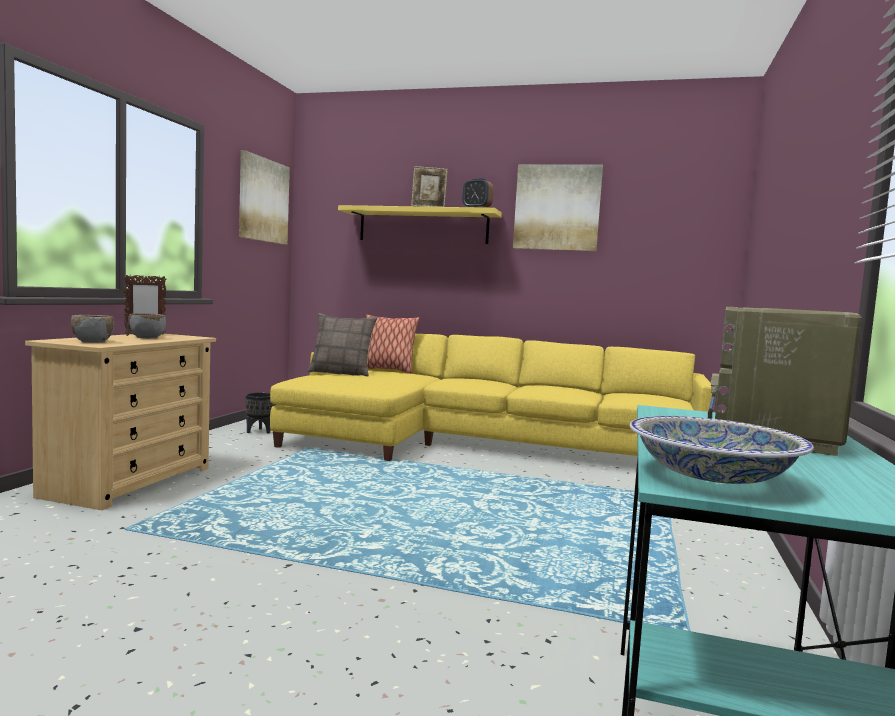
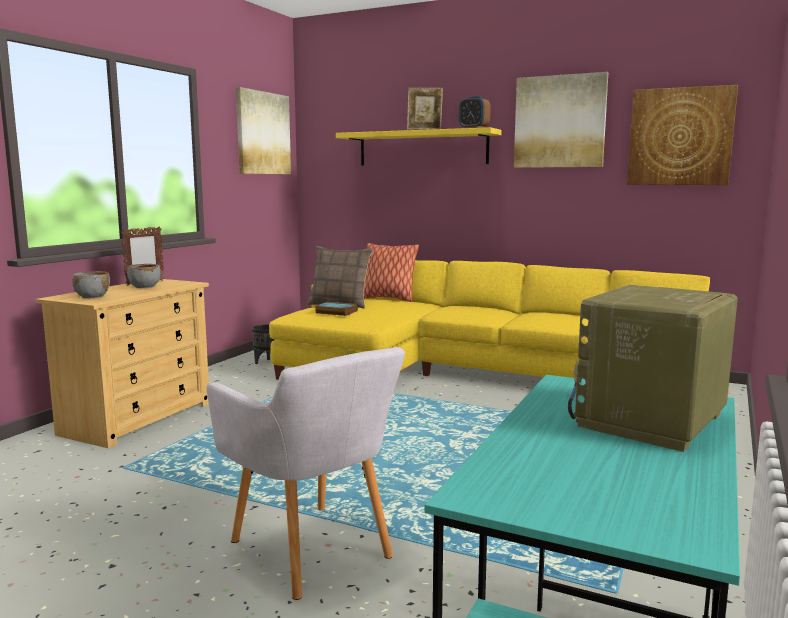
camera: 10 degrees right, 5 degrees up
(340, 378) = (335, 312): none -> book
(369, 608) = (314, 552): none -> grey armchair
(666, 227) = (680, 137): none -> picture
(713, 477) = (515, 485): bowl -> none

